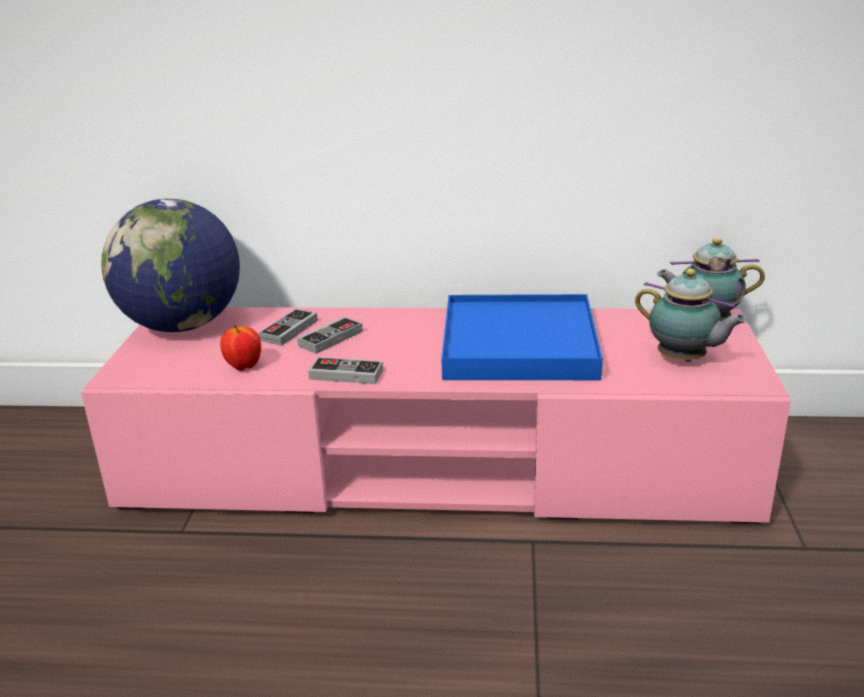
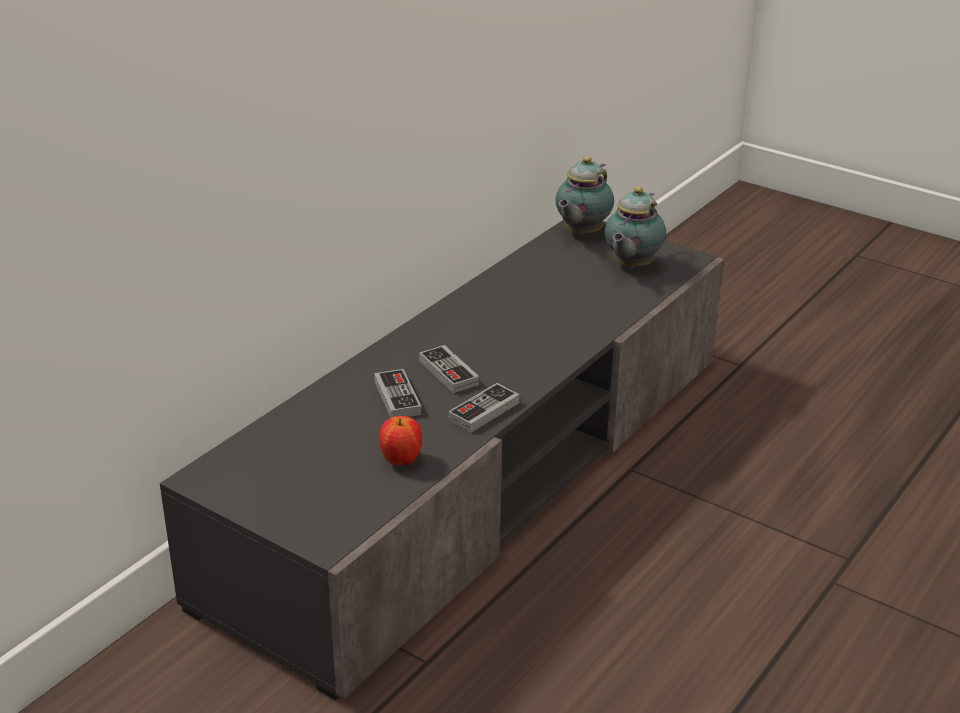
camera: 60 degrees left, 5 degrees up
(183, 325) = (246, 474): globe -> none
(289, 330) = (348, 414): game controller -> game controller (448, 372)
(436, 465) = (478, 474): pink tv stand -> grey tv stand
(519, 344) = (525, 316): blue tray -> none
(684, 360) = (630, 266): teapot -> teapot turned 135 degrees clockwise

